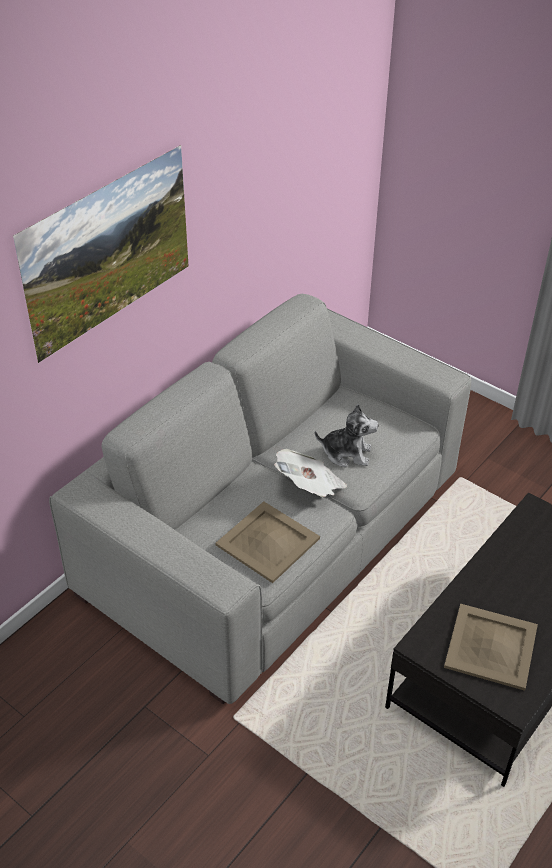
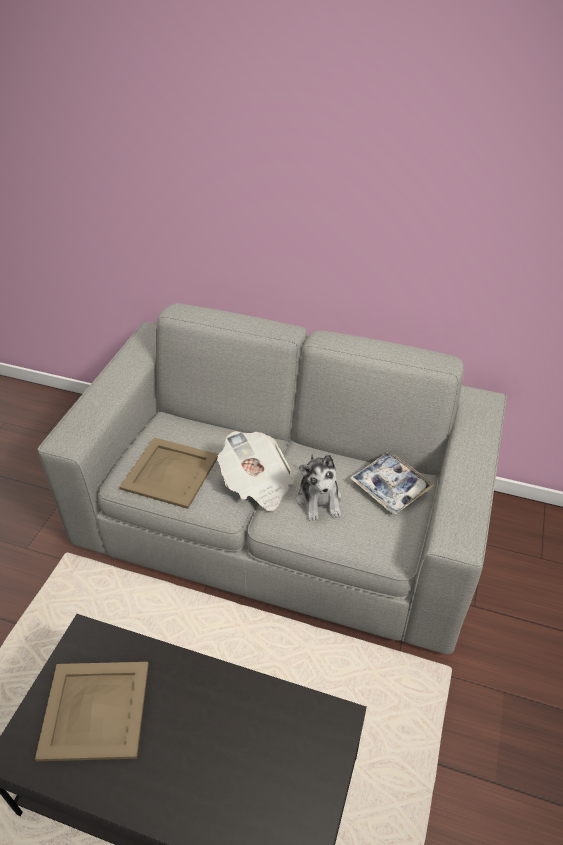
camera: 70 degrees right, 0 degrees up
(114, 282) = (237, 183): picture -> none
(350, 410) = (390, 487): none -> tray

